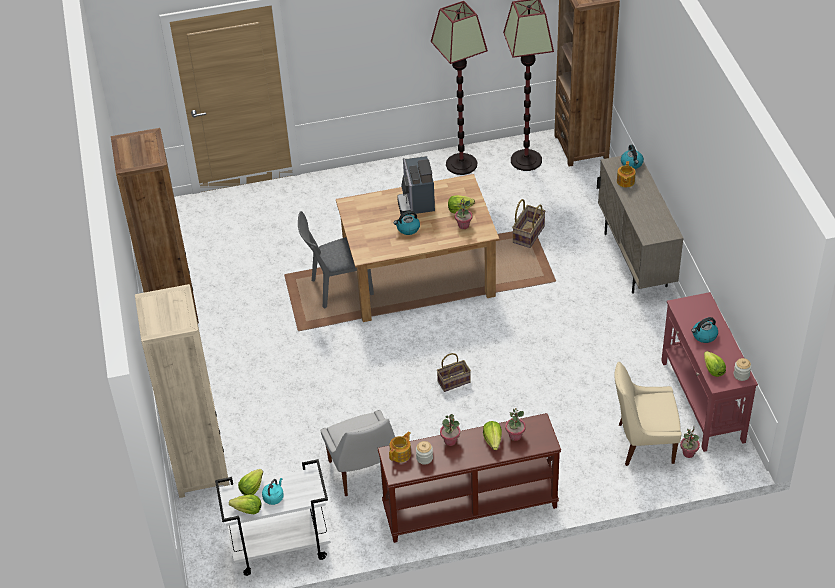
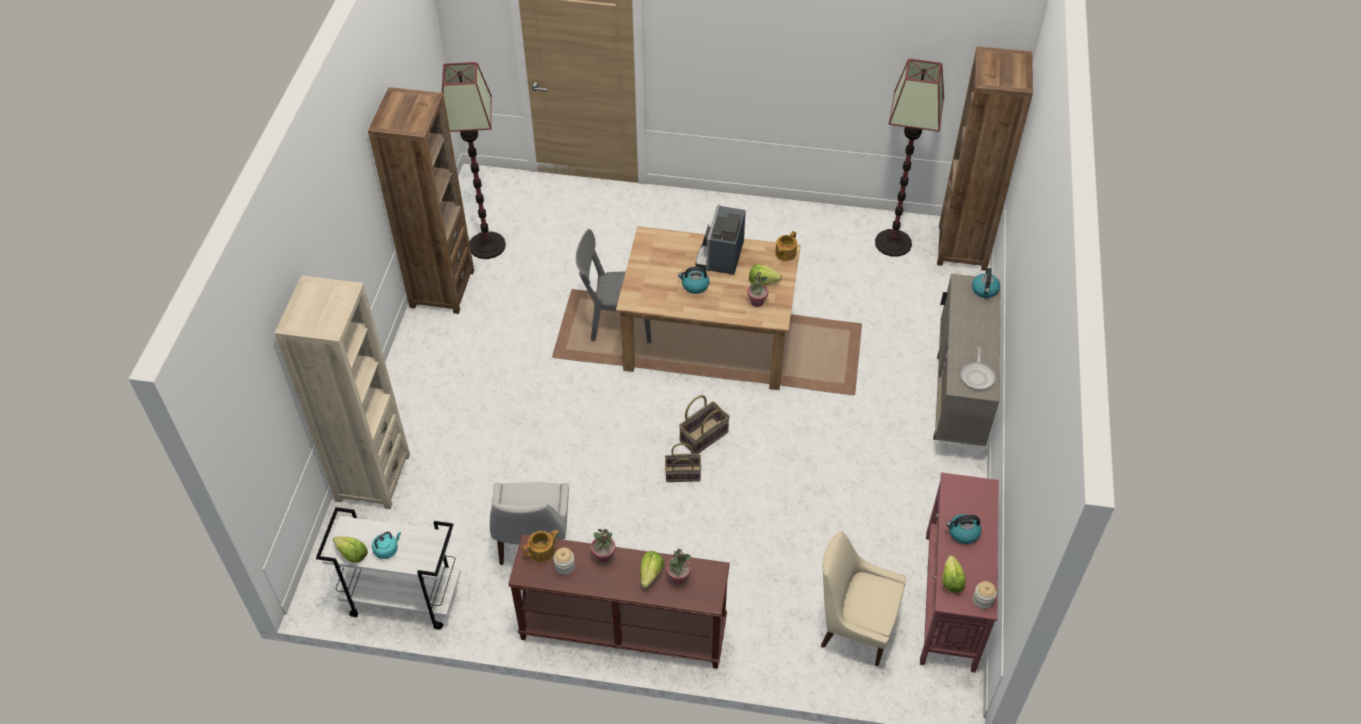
camera: 20 degrees right, 5 degrees up
(251, 488) = (371, 530): lettuce -> none
(461, 164) = (820, 225): floor lamp -> floor lamp (487, 245)
(528, 234) = (851, 329): basket -> basket (703, 436)
(625, 181) = (965, 309): teapot -> teapot (785, 253)
(658, 225) = (977, 376): none -> frying pan
(688, 453) = (901, 660): potted plant -> none

